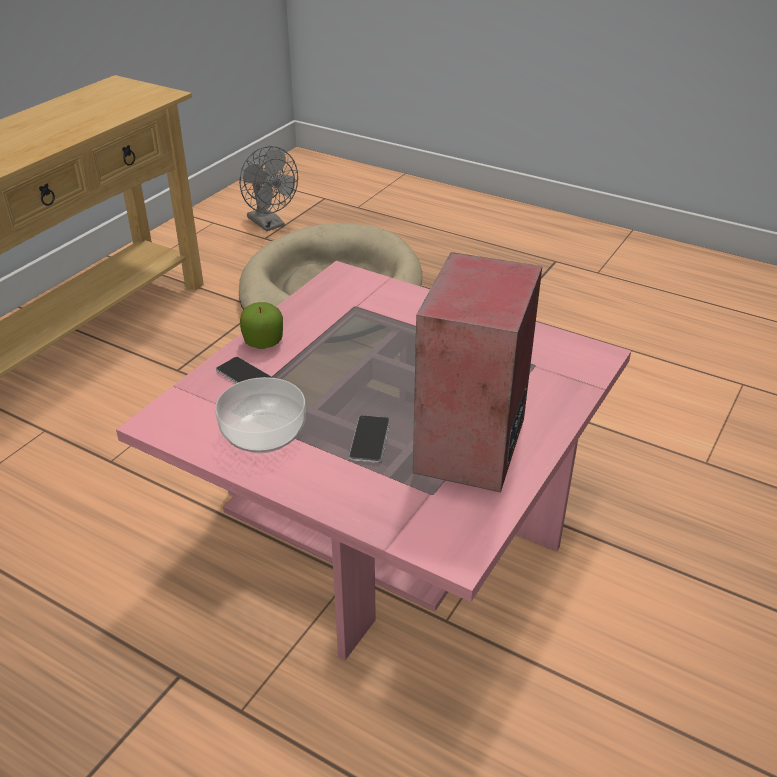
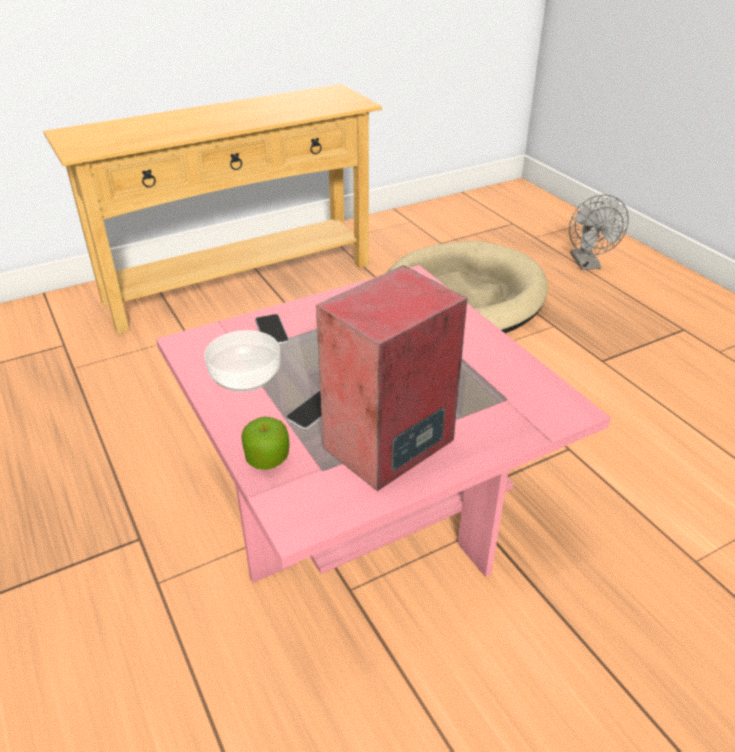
camera: 30 degrees right, 0 degrees up
(263, 341) = (308, 309): apple -> apple (267, 458)
(270, 224) = (453, 233): grey fan -> grey fan (587, 264)

